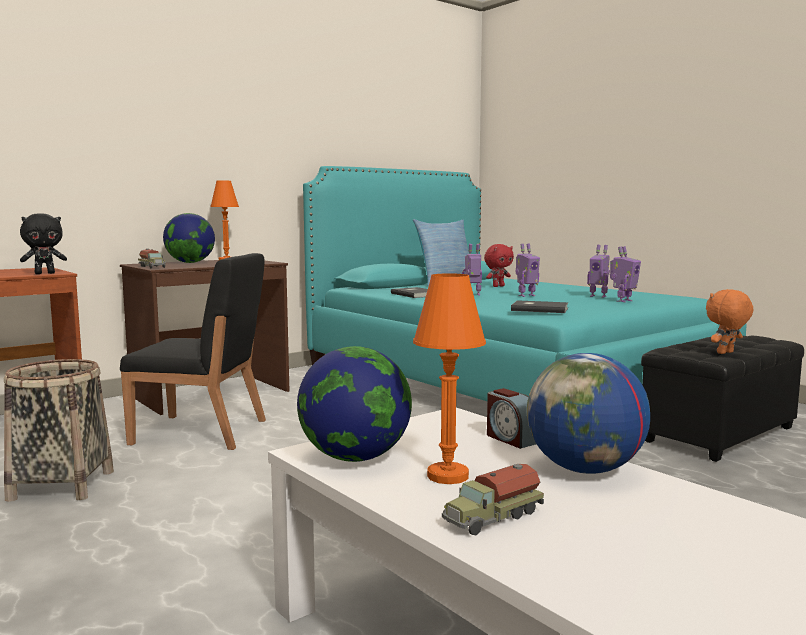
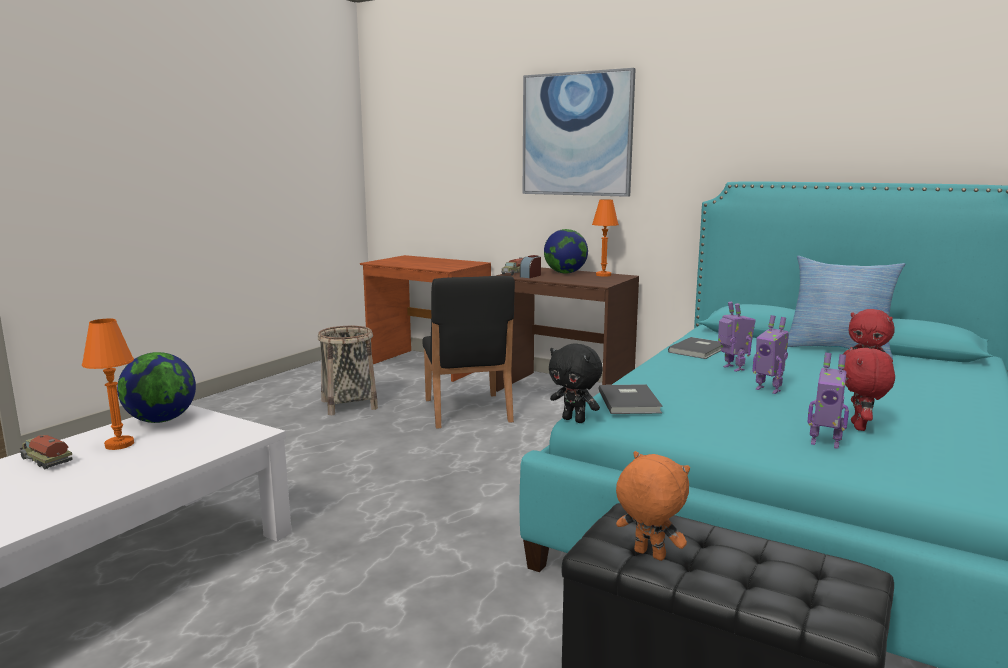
camera: 70 degrees right, 5 degrees up
(45, 273) = (441, 268): black plush toy -> black plush toy (574, 420)
(162, 109) = (576, 134): none -> picture
(511, 439) = (194, 454): alarm clock -> alarm clock (530, 276)
(585, 469) = (117, 479): globe -> none
(598, 296) = (860, 427): toy robot -> red plush toy

